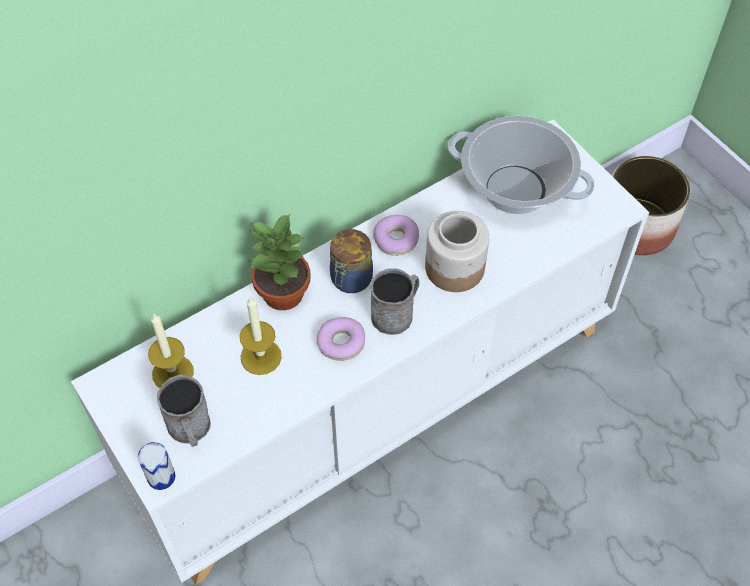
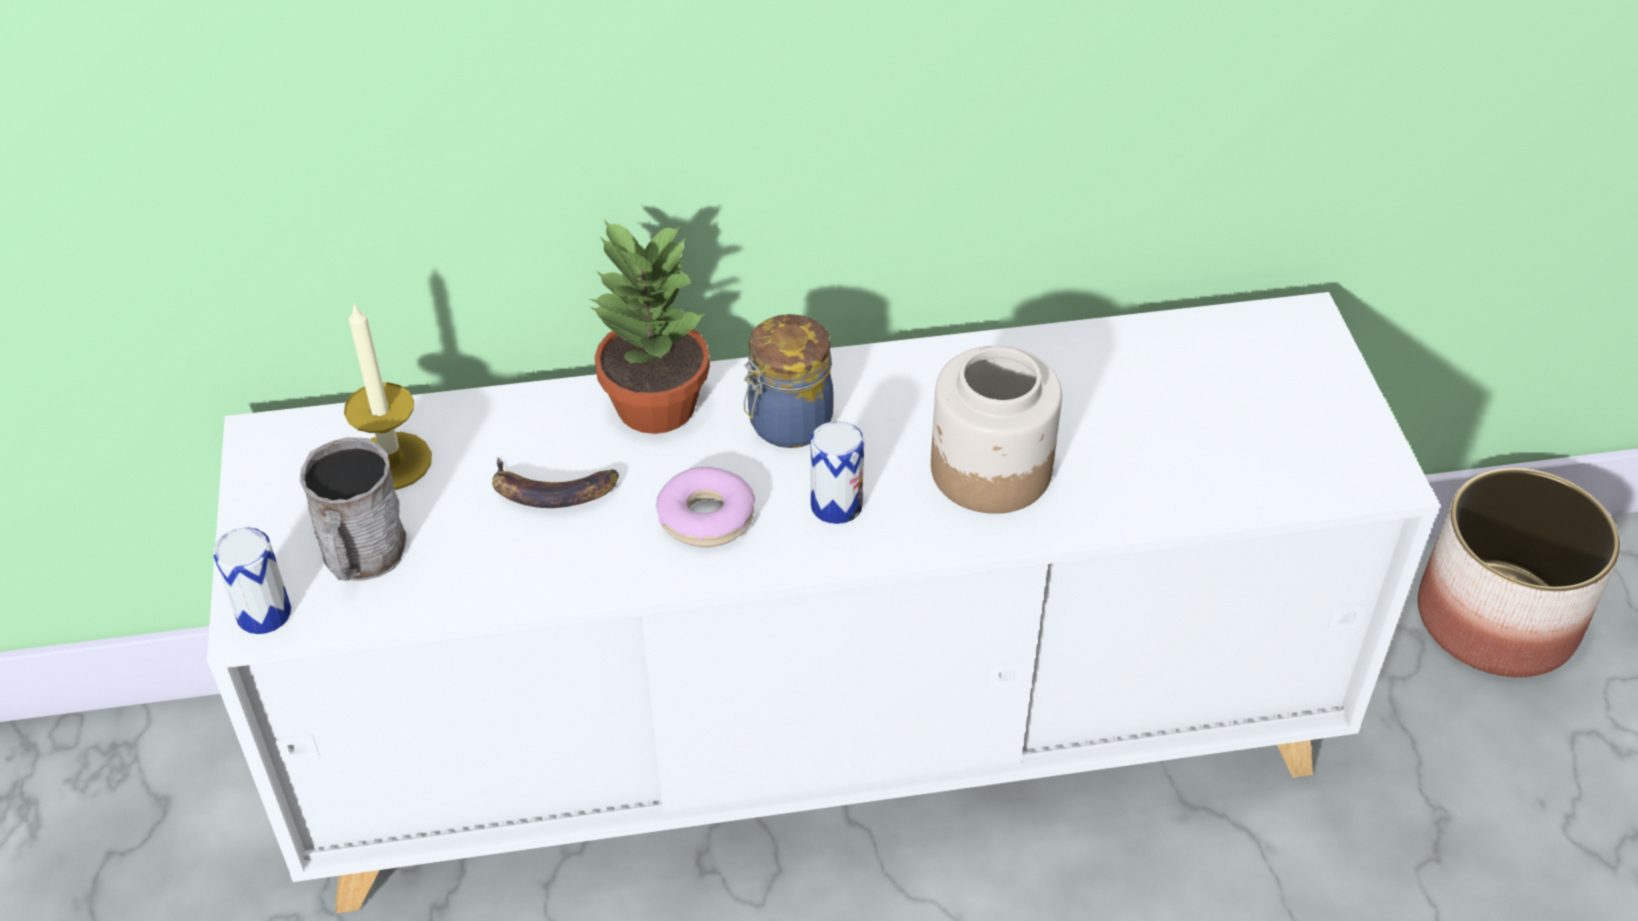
camera: 25 degrees right, 10 degrees down
(261, 357) = (553, 489): candle -> banana
(396, 240) = (910, 390): donut -> none
(396, 313) = (836, 505): grey mug -> can
(515, 189) = (1187, 380): cooking pot -> none

